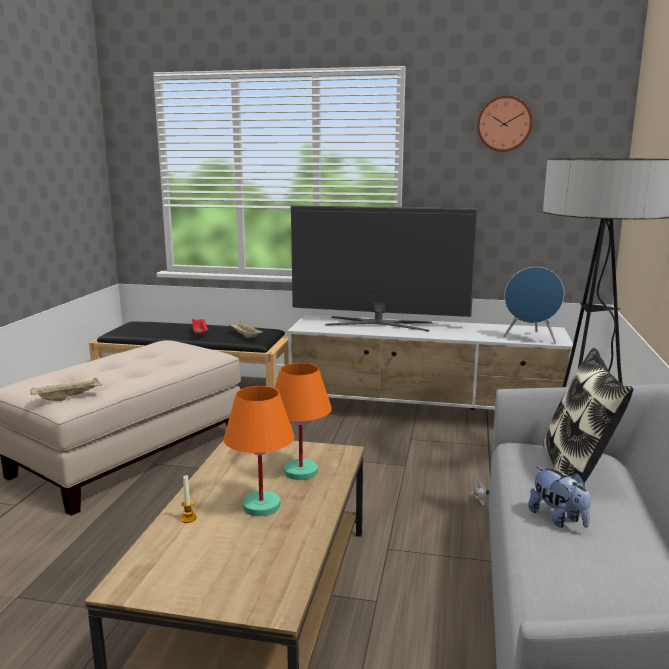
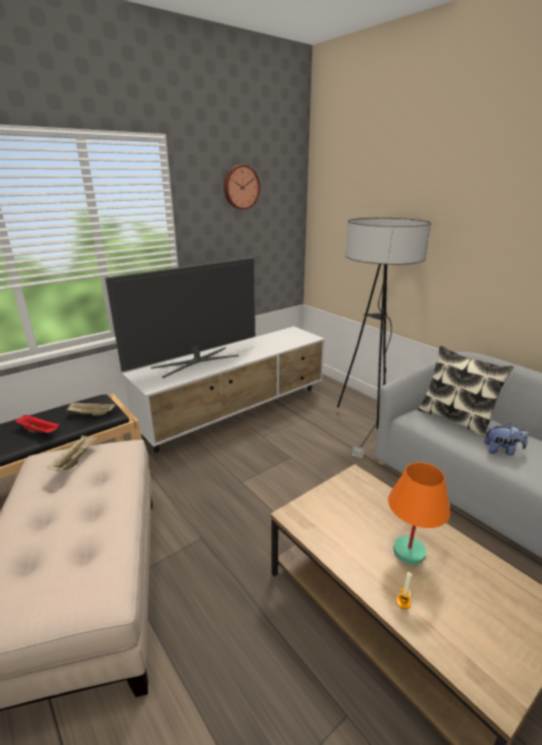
camera: 50 degrees left, 10 degrees up
(68, 398) = (95, 586): beige tray -> beige tray (76, 460)
(300, 471) = (369, 508): orange table lamp -> none
(530, 338) = (298, 340): blue speaker -> none

